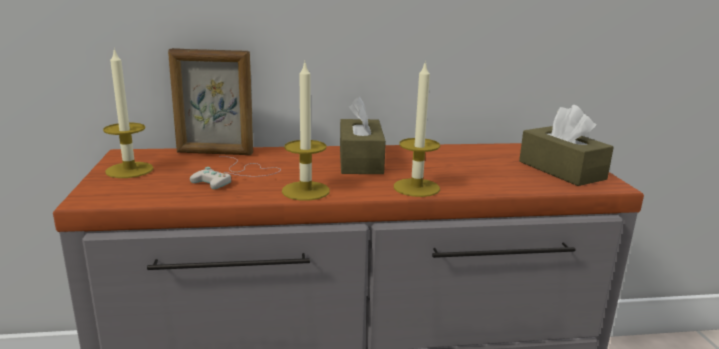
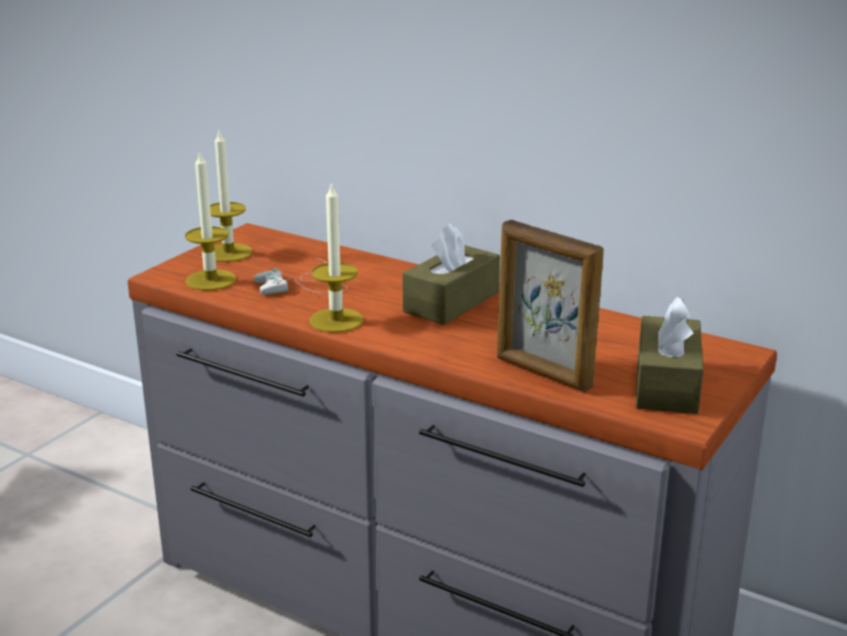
camera: 40 degrees right, 5 degrees up
(215, 153) = (327, 252): picture frame -> picture frame (542, 373)
(416, 187) = (447, 350): candle -> candle (210, 280)

